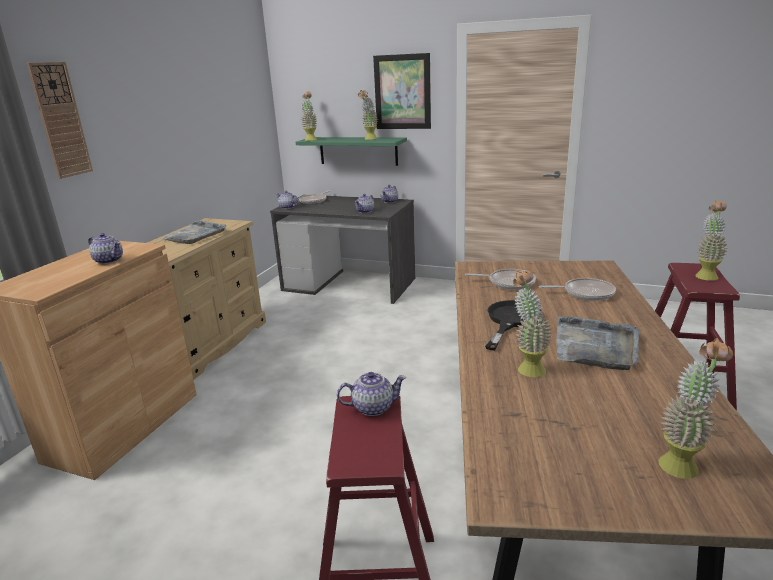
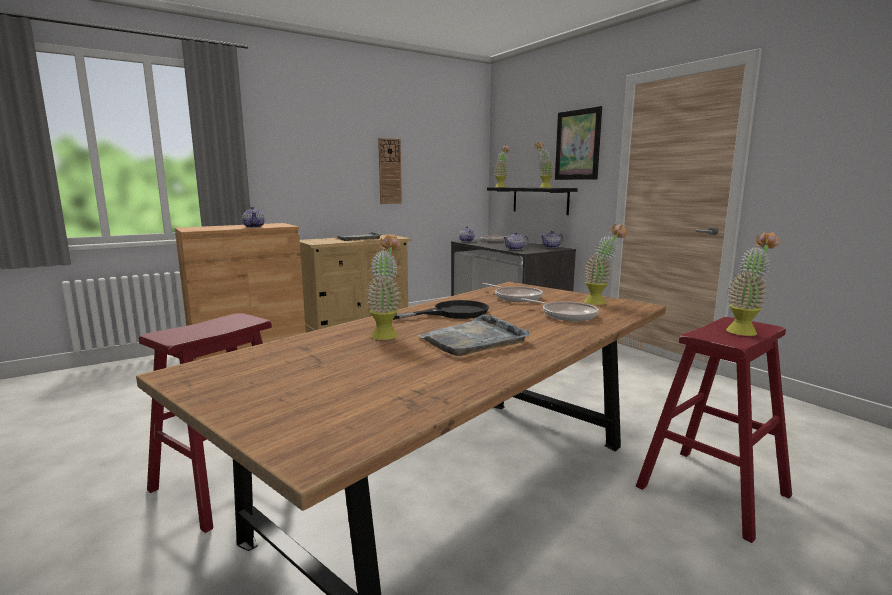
camera: 35 degrees right, 10 degrees down
(60, 120) = (275, 139): wall clock -> wall clock (389, 171)
(358, 151) = (540, 200): green shelf -> black shelf
(372, 407) = (239, 320): teapot -> none
(682, 461) = (332, 405): potted plant -> potted plant (600, 302)

